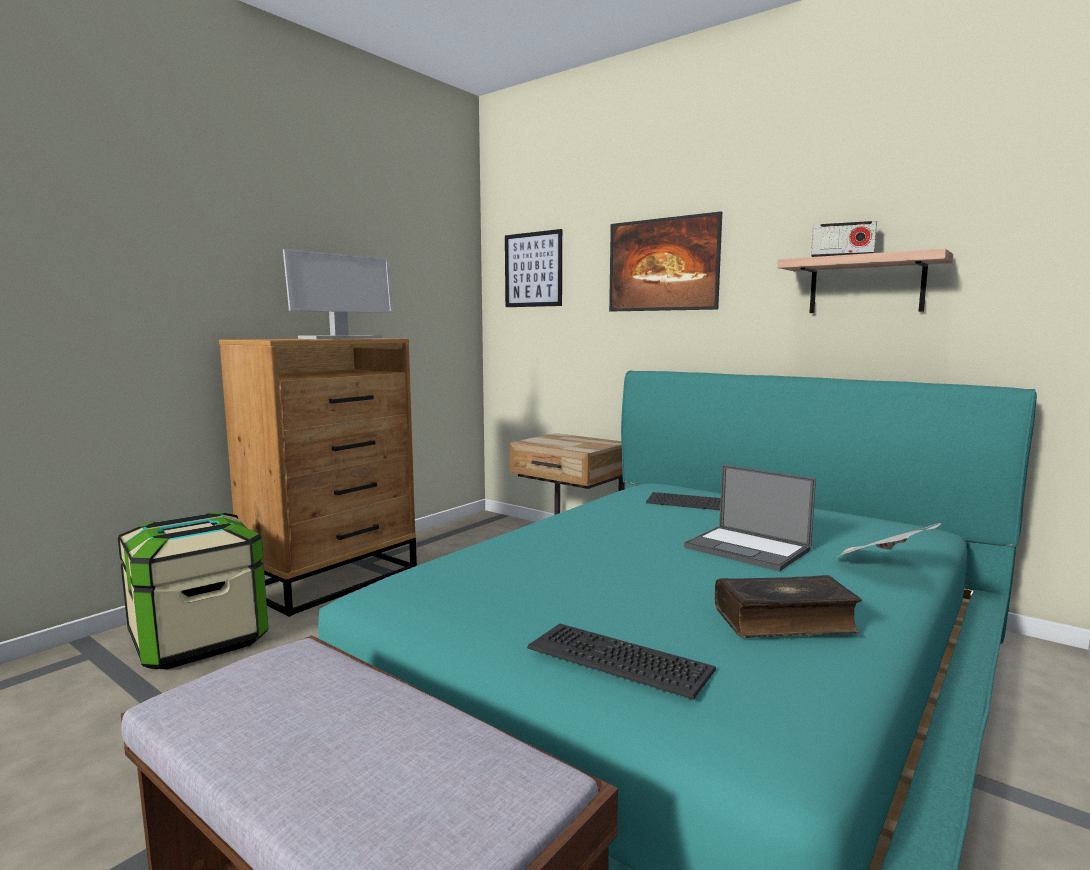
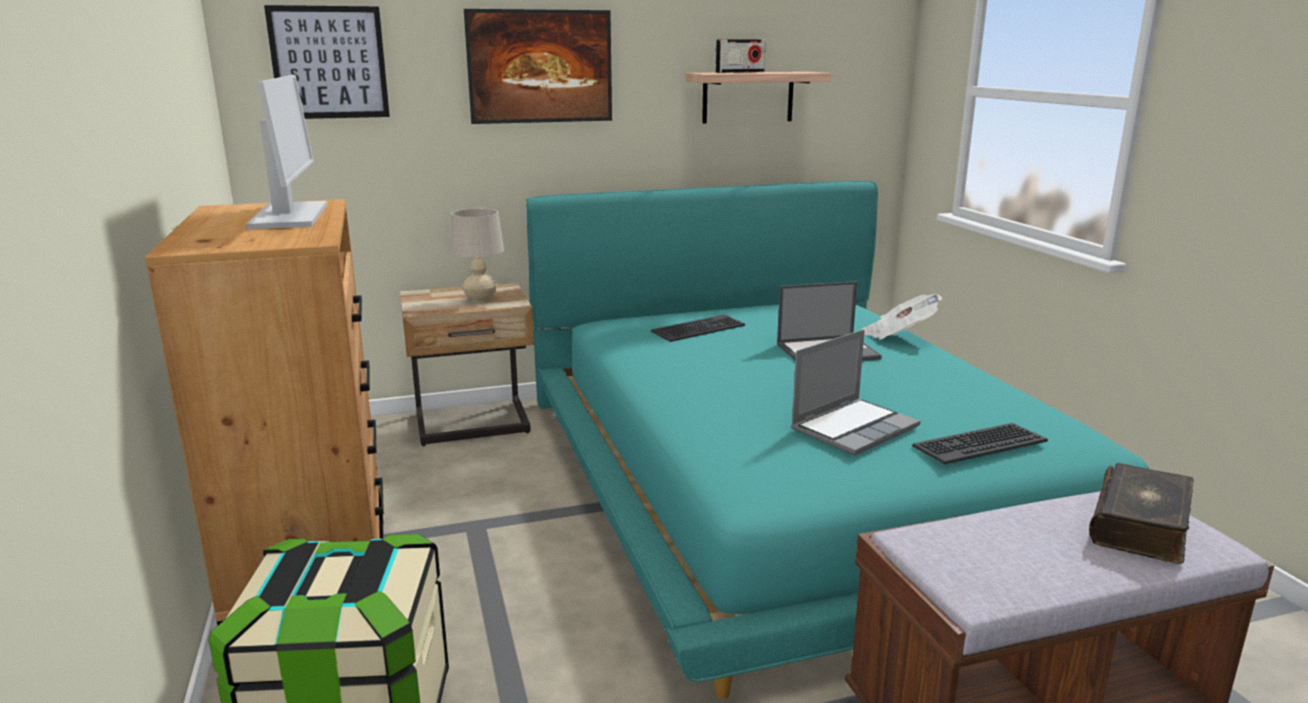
camera: 55 degrees left, 10 degrees up
(564, 594) = (854, 428): none -> laptop
(575, 444) = (480, 300): none -> beige table lamp
(784, 621) = (960, 386): book -> book (1141, 526)

